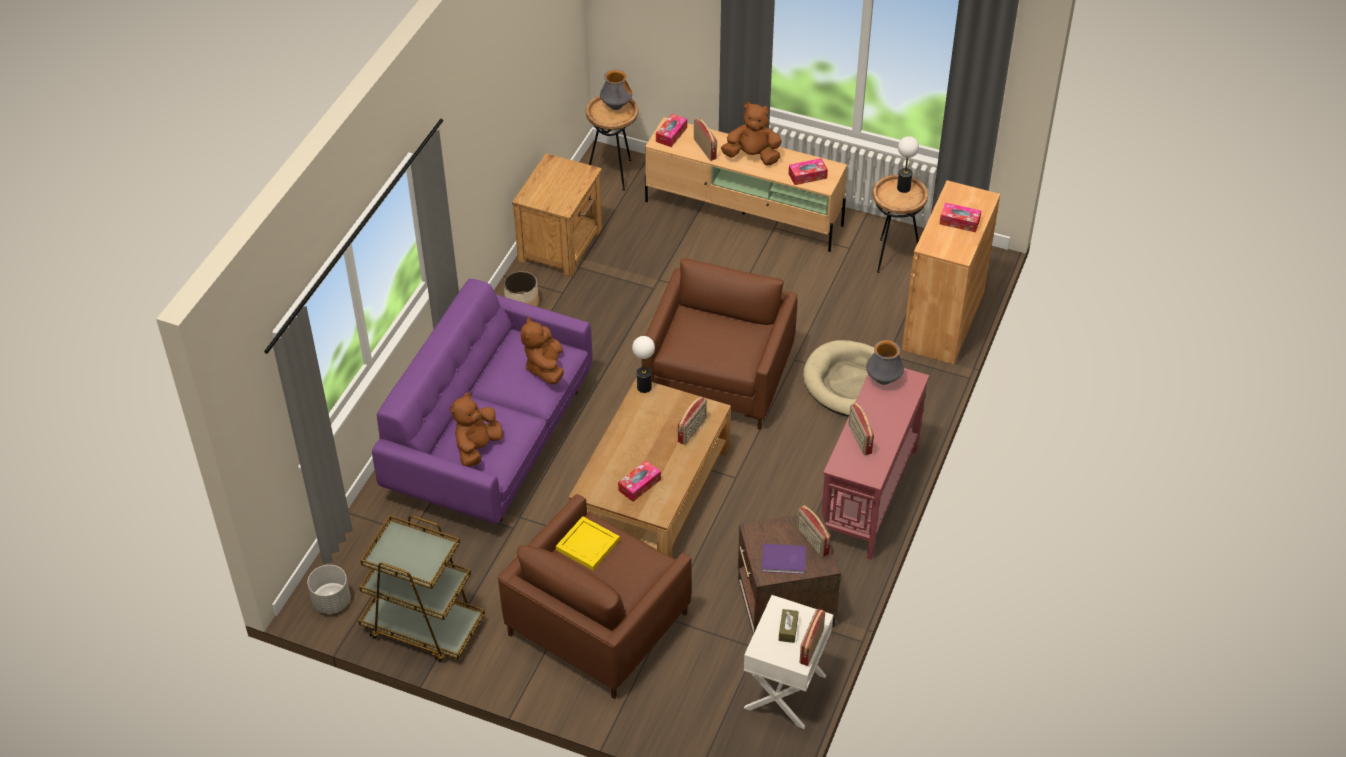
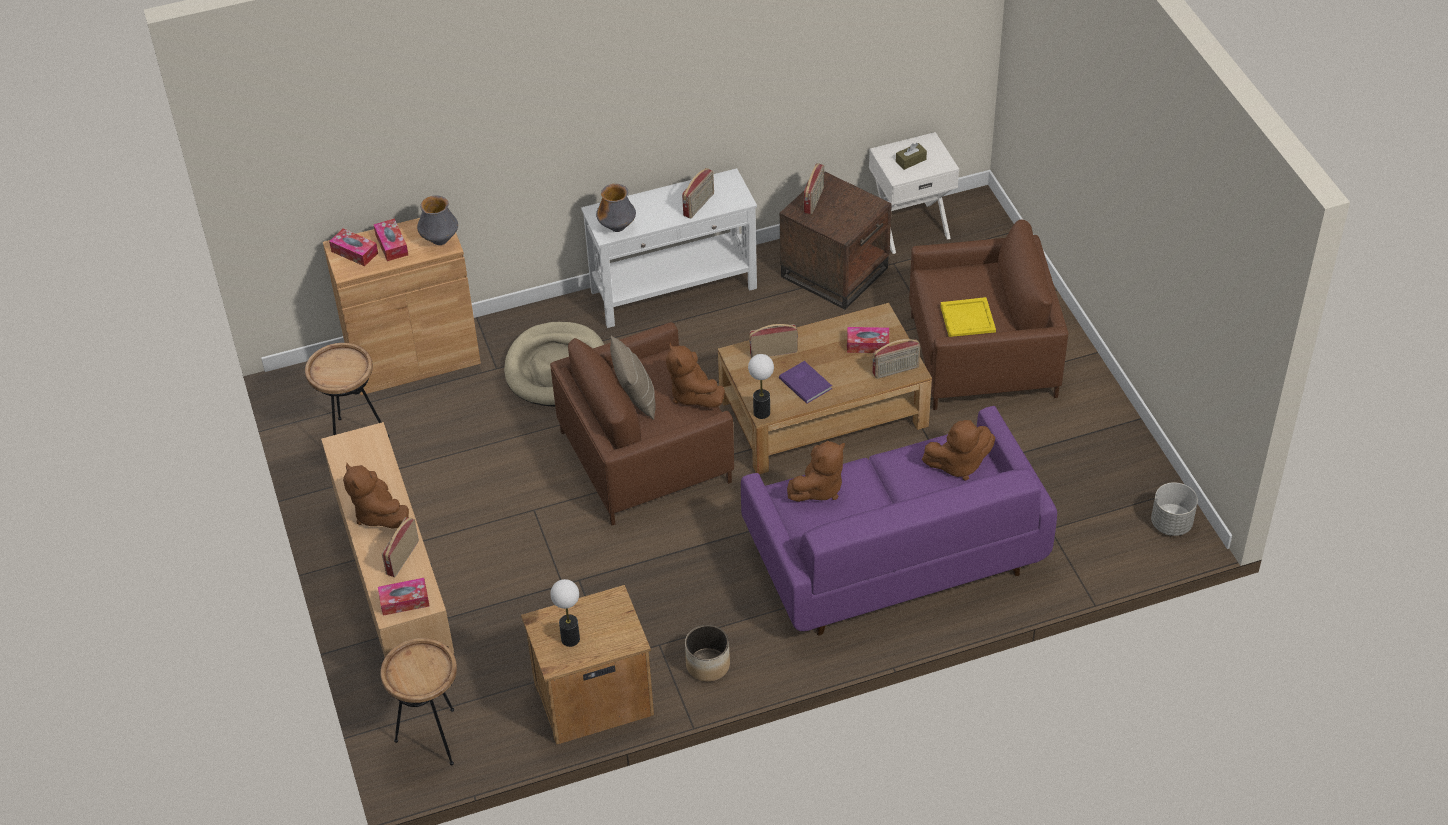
camera: 130 degrees left, 0 degrees up
(422, 626) = (1116, 451): brown cart -> none
(616, 106) = (407, 671): vase -> vase (440, 240)
(694, 354) = (692, 394): none -> brown plush toy
(724, 325) = (635, 398): none -> beige pillow
(784, 561) = (850, 203): purple book -> purple book (806, 382)
(807, 176) = (369, 455): tissue box -> tissue box (354, 252)
(810, 646) = (910, 143): radio -> radio (896, 371)
(868, 495) = (675, 290): red console table -> white console table
(904, 188) = (327, 370): table lamp -> table lamp (570, 639)

